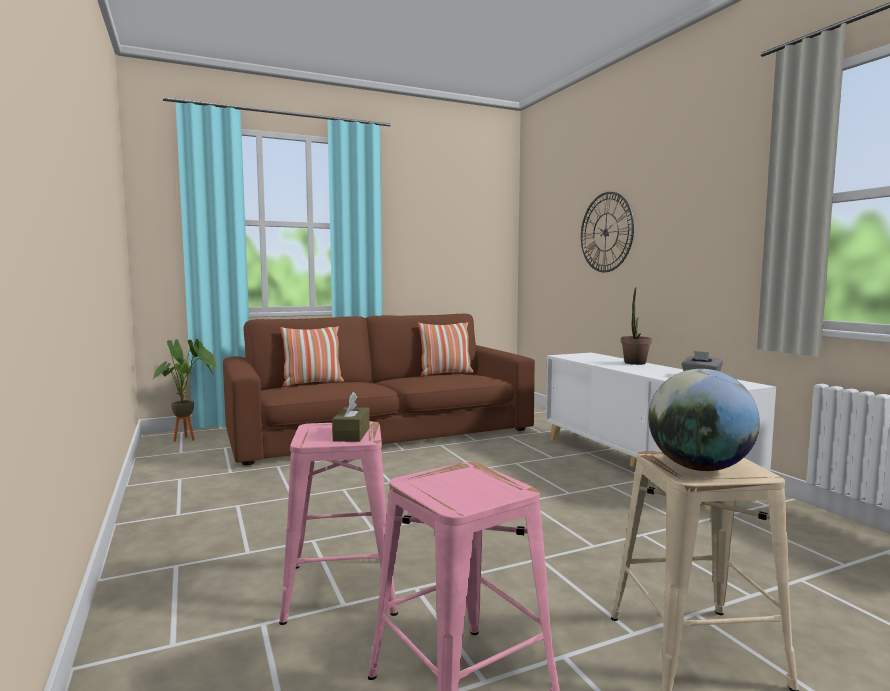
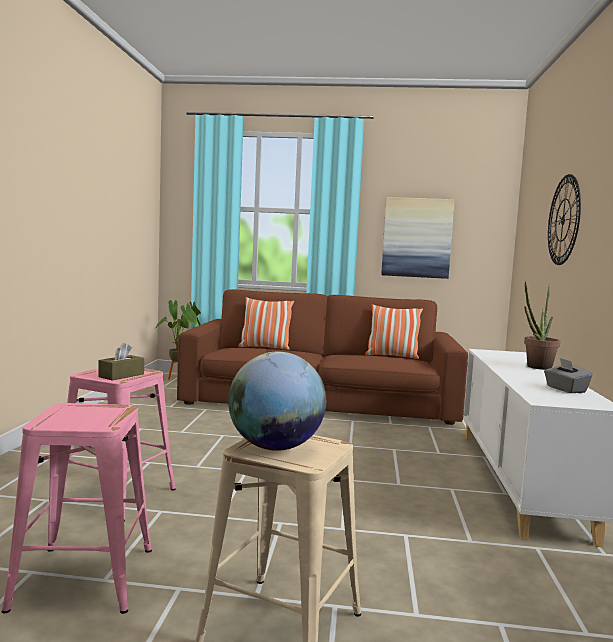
camera: 30 degrees right, 0 degrees up
(436, 252) = (417, 238): none -> picture

